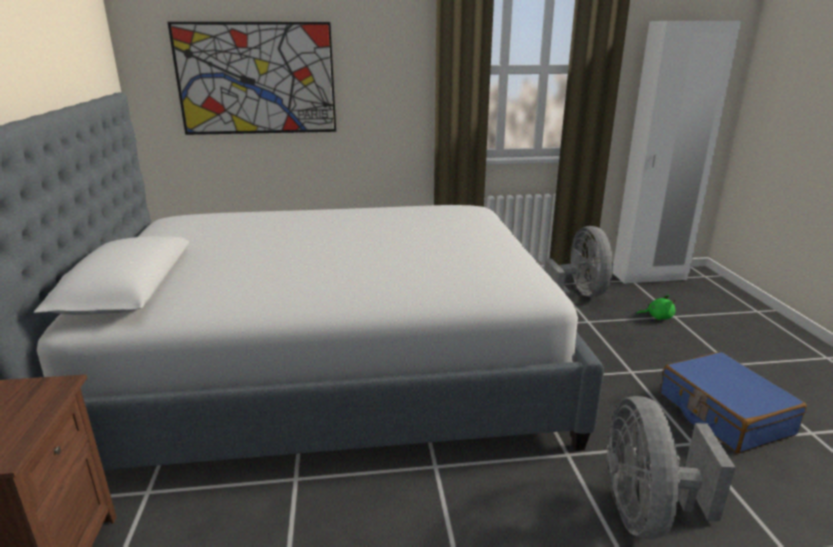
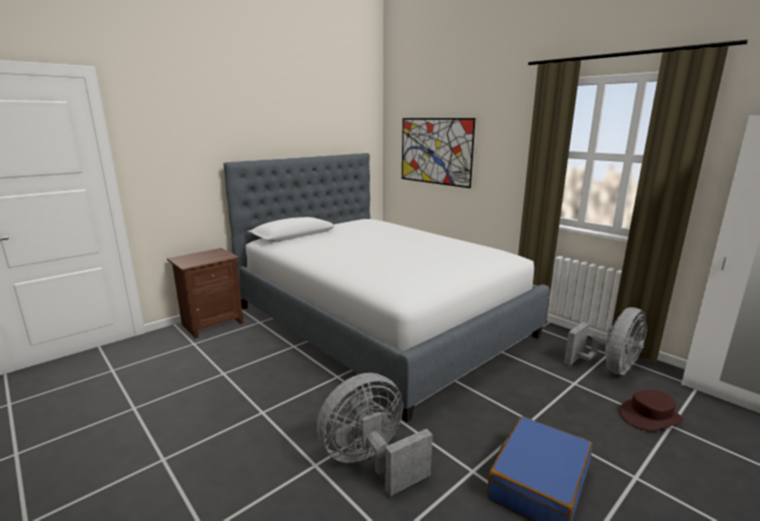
camera: 55 degrees right, 5 degrees down
(657, 317) = (650, 416): green plush toy -> brown hat

